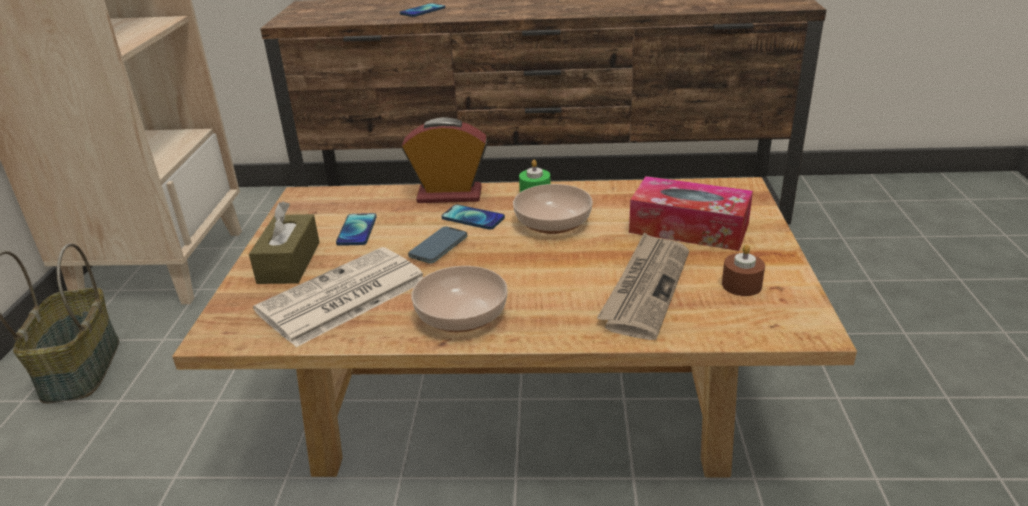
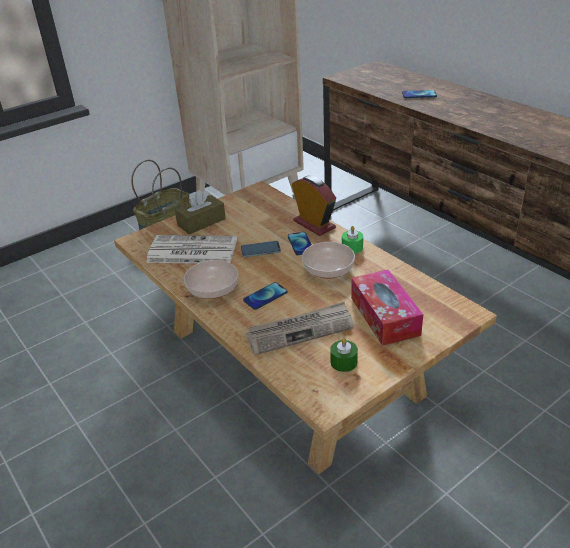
camera: 50 degrees right, 5 degrees up
(357, 230) = (247, 221): phone -> phone (265, 296)
(741, 285) = (343, 362): brown candle -> green candle

